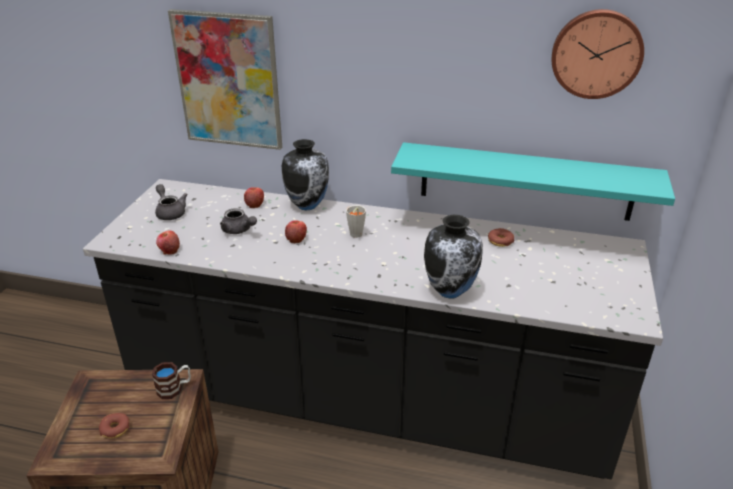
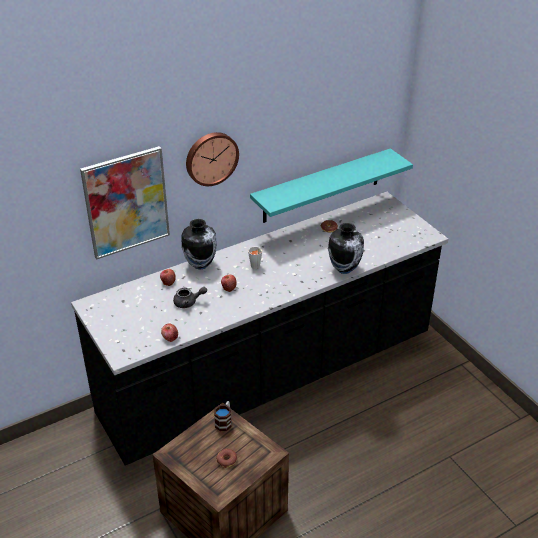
camera: 45 degrees left, 5 degrees up
(170, 212) = (125, 317): grey teapot -> none
(596, 53) = (351, 100): wall clock -> wall clock (211, 158)

